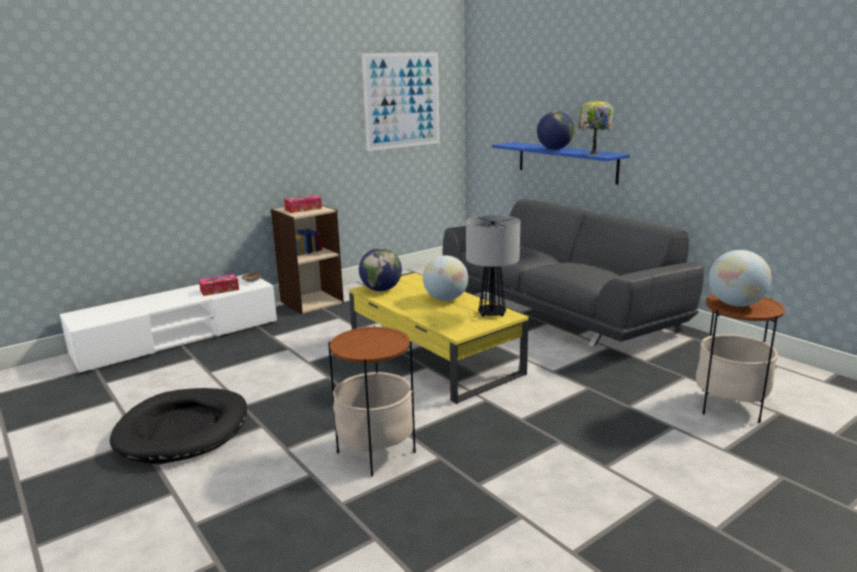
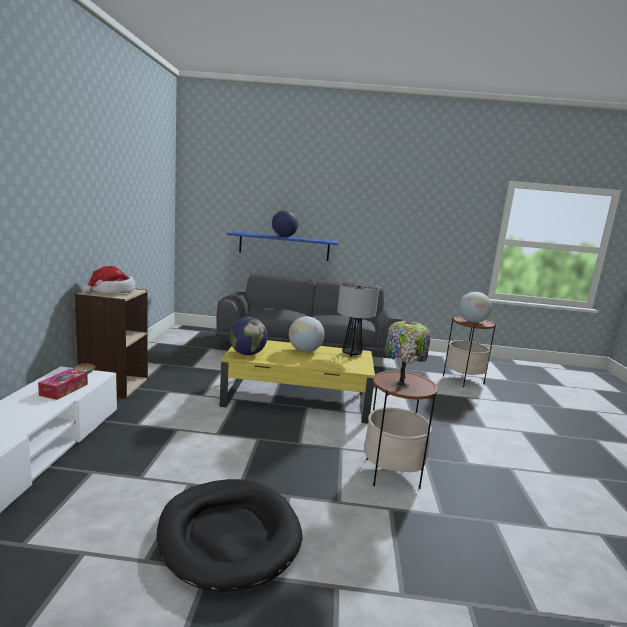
camera: 50 degrees left, 5 degrees down
(303, 209) = (112, 291): tissue box -> hat
(402, 100) = (149, 191): picture -> none
(592, 154) = (319, 240): table lamp -> table lamp (401, 386)

